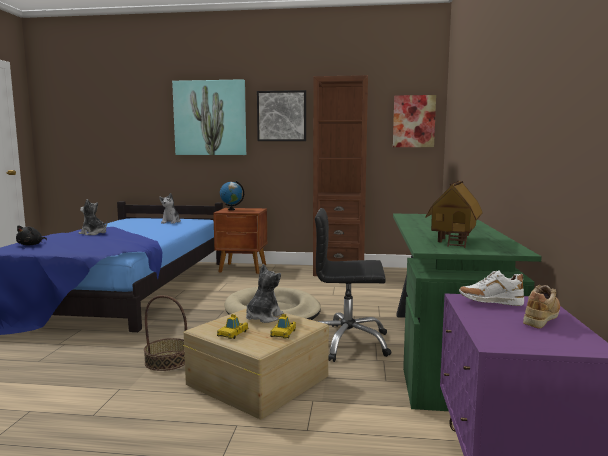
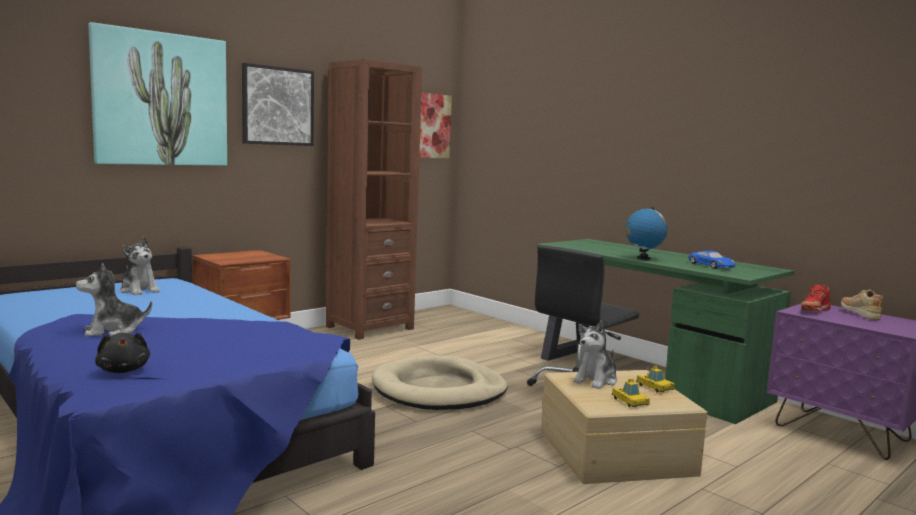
camera: 50 degrees left, 0 degrees up
(167, 361) = (502, 475): basket -> none
(231, 209) = (224, 257): globe -> globe (643, 258)
(263, 317) = (596, 380): plush toy -> plush toy turned 120 degrees counterclockwise
(454, 240) = (710, 265): toy house -> blue toy car
(490, 303) = (814, 311): white shoe -> red shoe

